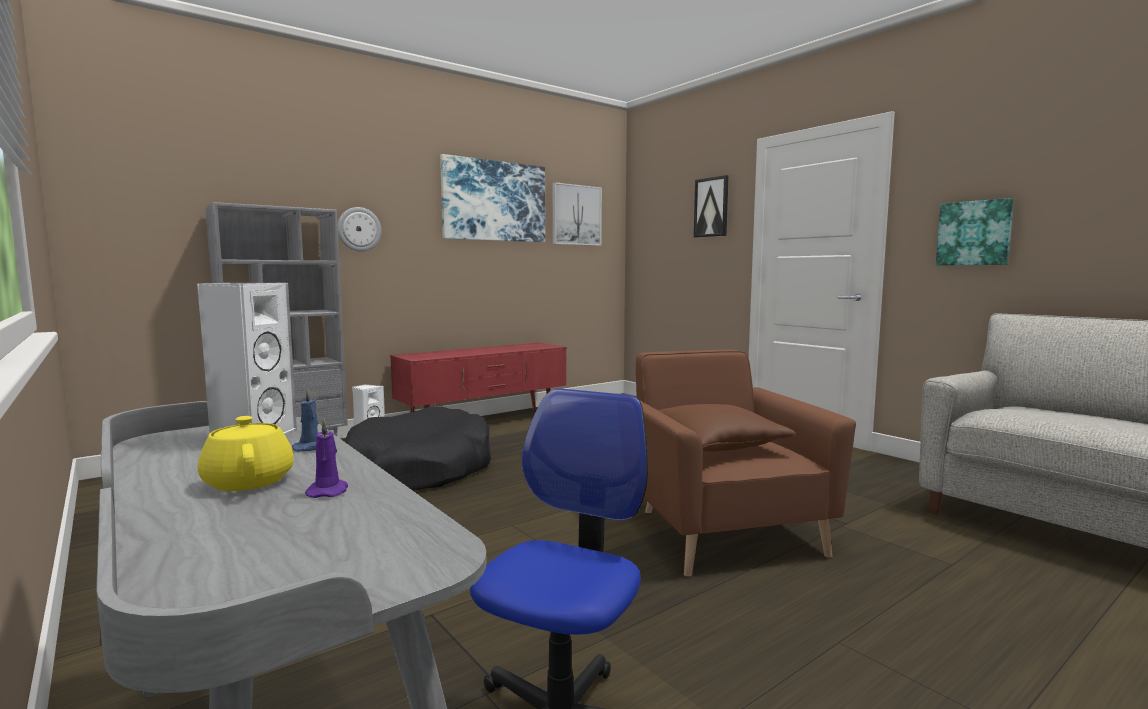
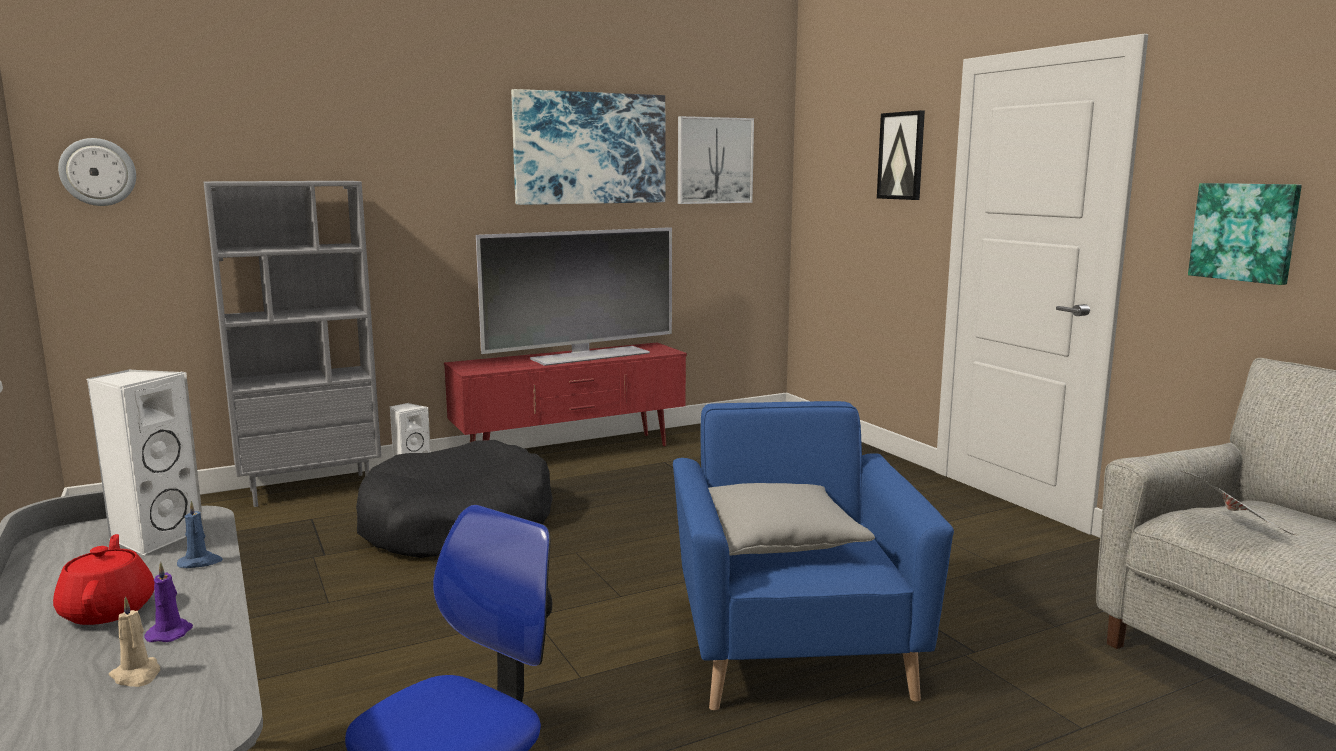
camera: 10 degrees right, 5 degrees up
(249, 481) = (109, 610): yellow teapot -> red teapot
(321, 521) = (137, 675): none -> beige candle
(359, 229) = (400, 198): wall clock -> wall clock (98, 172)
(498, 349) = (589, 355): none -> television
(714, 445) = (778, 540): brown pillow -> grey pillow
(720, 530) = (793, 647): brown armchair -> blue armchair
(1026, 416) = (1234, 529): none -> newspaper

